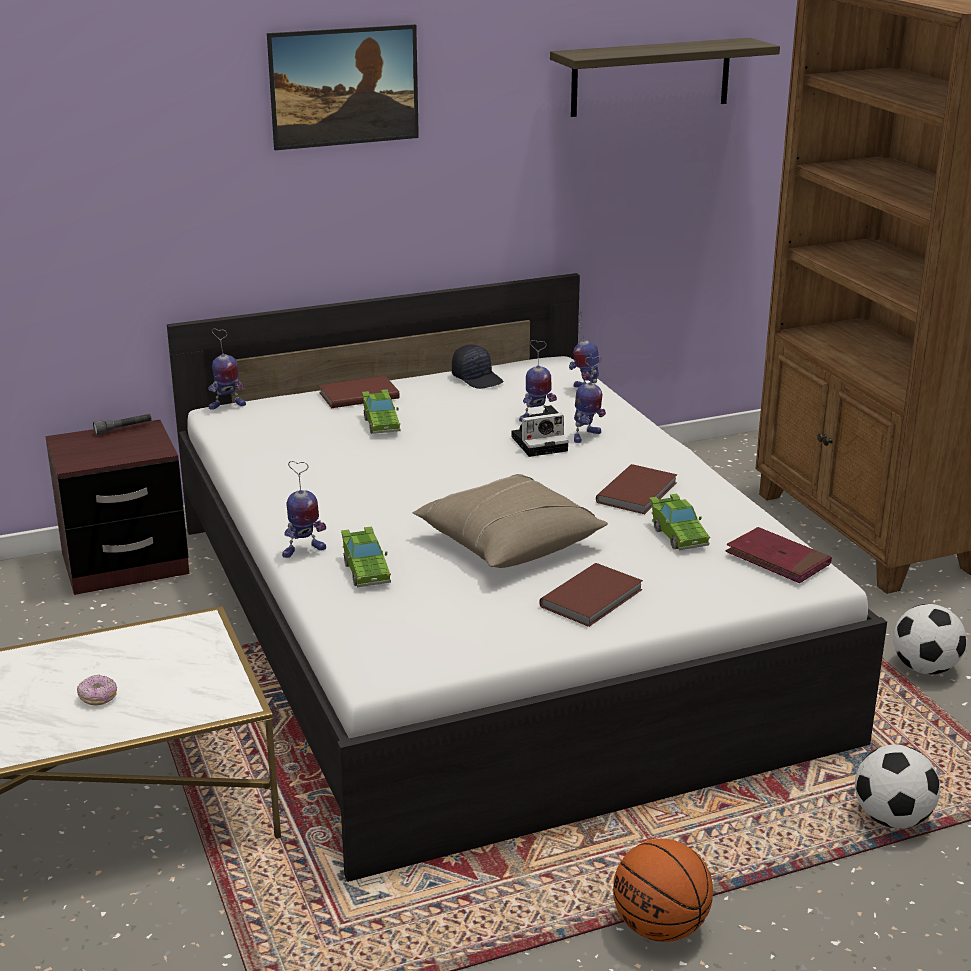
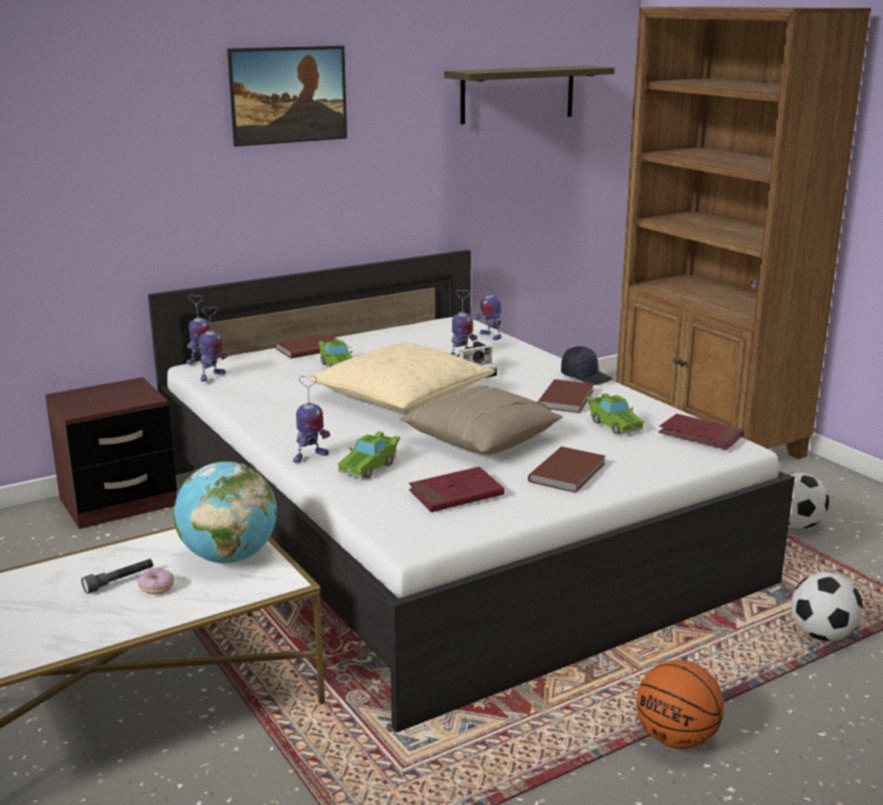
camera: 10 degrees left, 5 degrees down
(123, 429) = (113, 385): grey flashlight -> grey flashlight (119, 581)
(186, 667) = (229, 557): none -> globe
(365, 570) = (370, 467): green toy car -> green toy car turned 60 degrees clockwise
(441, 472) = (402, 395): none -> beige pillow
(448, 616) = (456, 494): none -> red book
(477, 378) = (401, 333): black cap -> black cap (586, 377)
(586, 436) = (506, 365): toy robot -> toy robot (212, 377)

